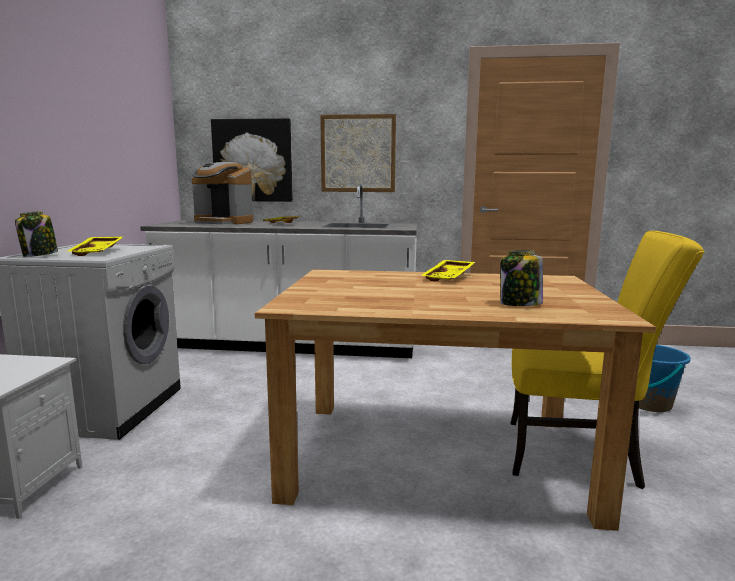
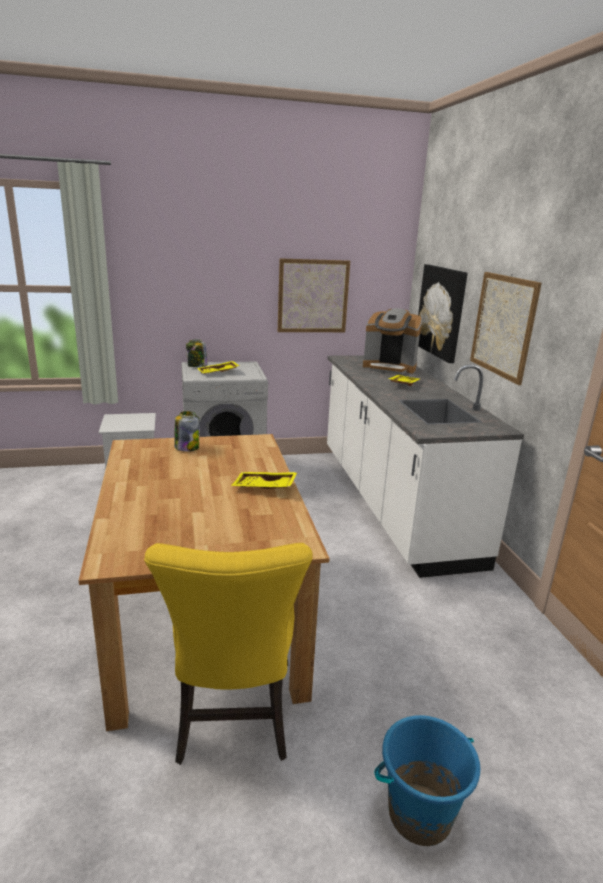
camera: 70 degrees right, 10 degrees up
(114, 151) = (313, 295): none -> picture
(223, 222) = (389, 368): coffee machine -> coffee machine turned 75 degrees counterclockwise
(519, 304) = (153, 520): jar -> jar (186, 447)

